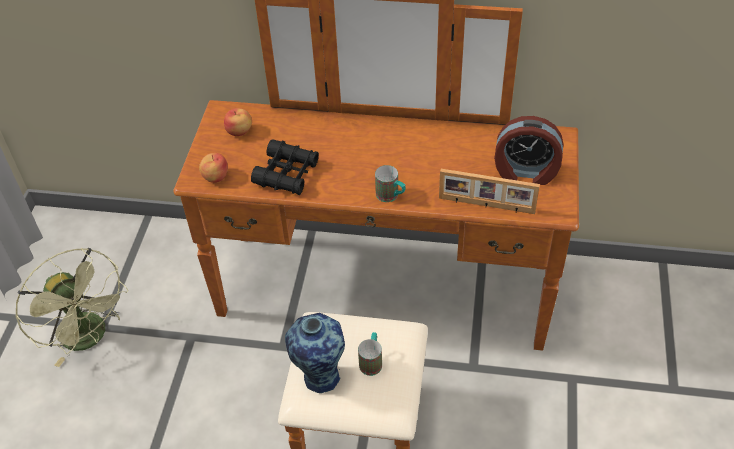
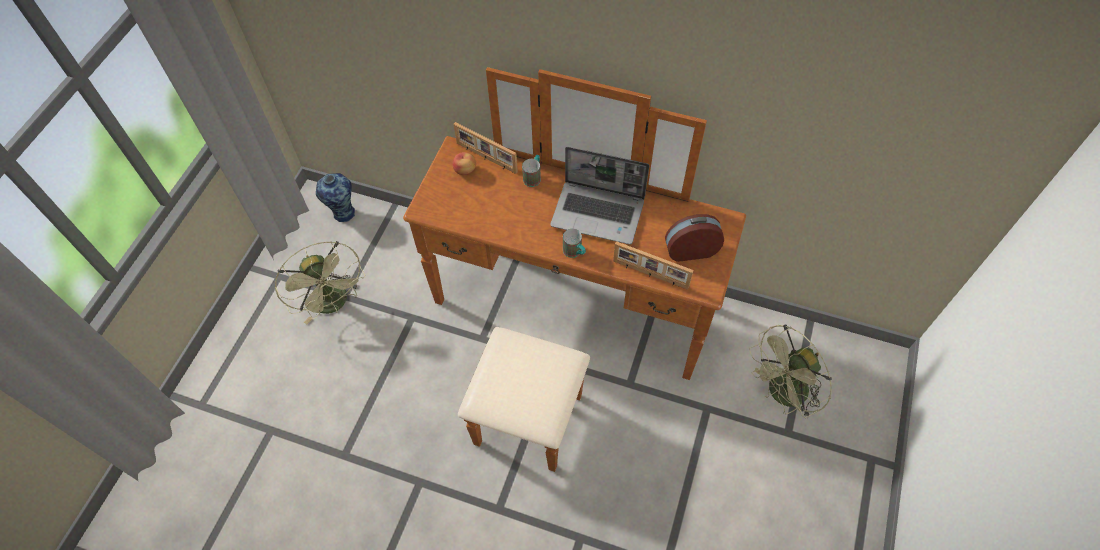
camera: 10 degrees right, 10 degrees up
(215, 176) = (438, 210): apple -> none
(261, 115) = (486, 158): none -> picture frame
(286, 174) = (495, 217): black binoculars -> none
(319, 377) = (495, 386): vase -> vase (343, 212)
(371, 361) = (538, 380): mug -> mug (533, 177)
(409, 151) = (599, 213): none -> laptop
(525, 172) = (690, 249): alarm clock -> alarm clock turned 150 degrees clockwise
(654, 348) = (782, 395): none -> green fan

